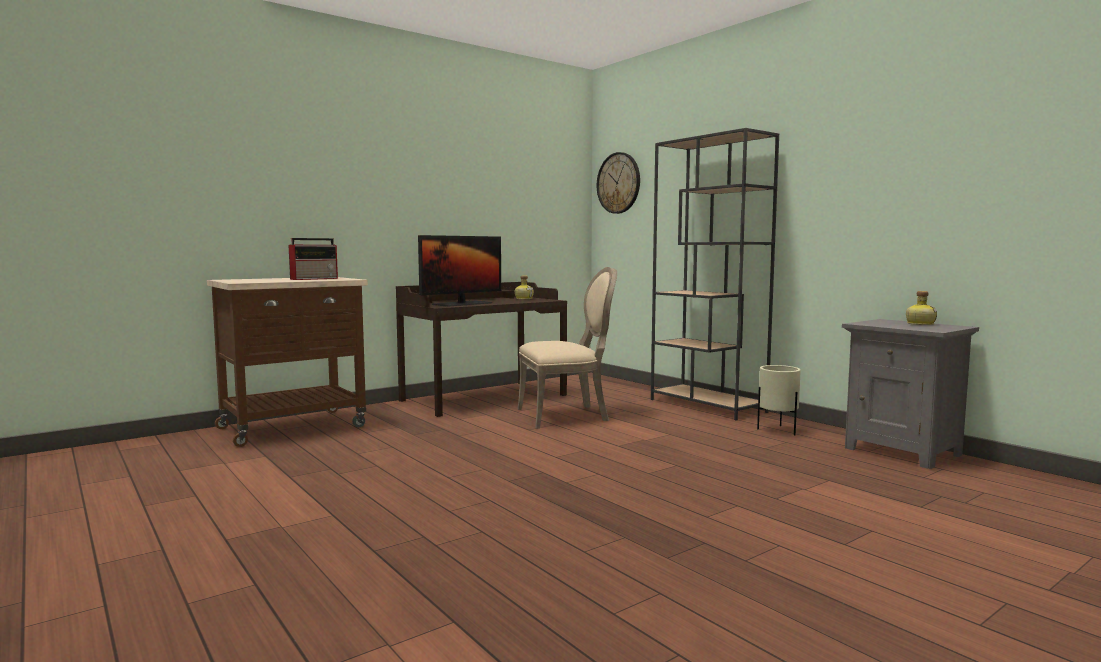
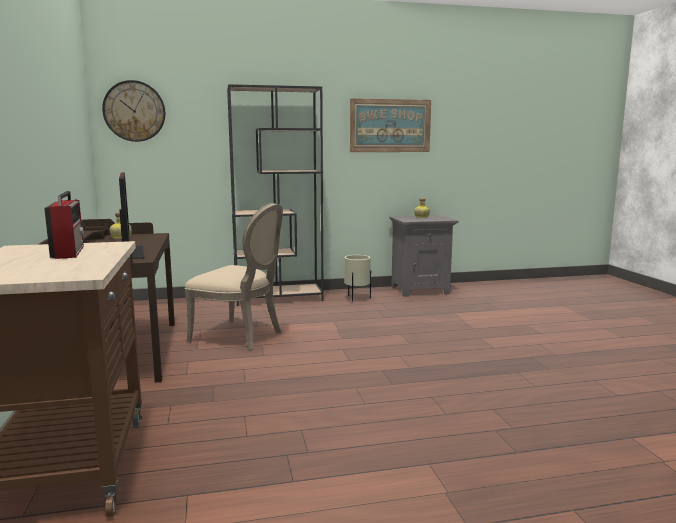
camera: 65 degrees left, 5 degrees up
(566, 415) = (240, 336): beige chair -> beige chair turned 105 degrees clockwise
(890, 171) = (390, 125): none -> picture

